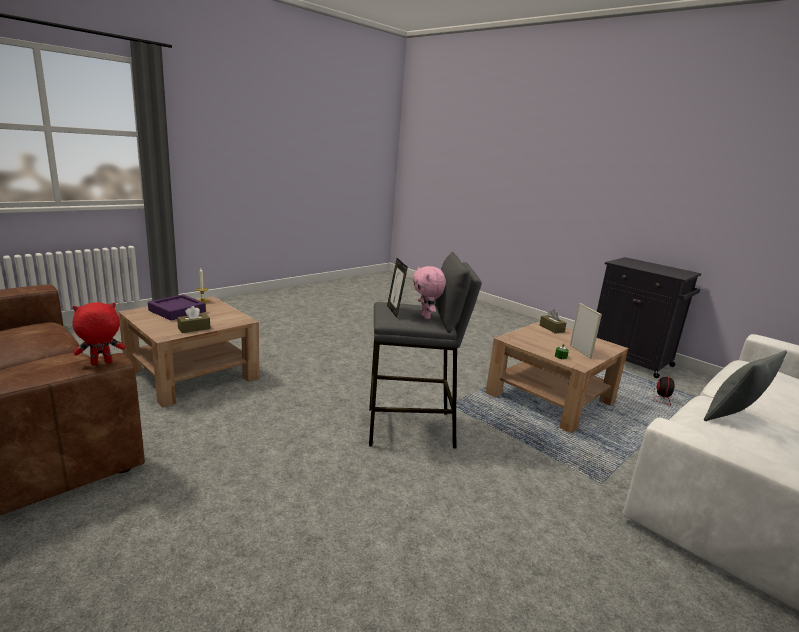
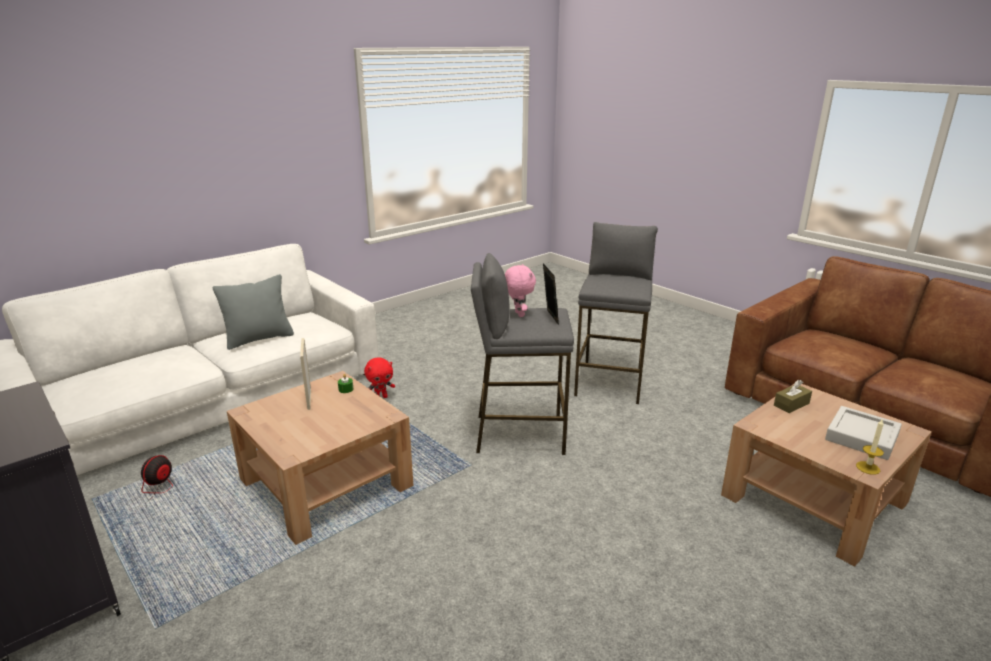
camera: 175 degrees left, 5 degrees up
(101, 363) = (755, 308): red plush toy -> red plush toy (381, 397)
(177, 311) = (861, 437): purple tray -> grey tray
(287, 496) = (610, 381): none -> grey stool
(551, 328) = (296, 444): brown tissue box -> none

